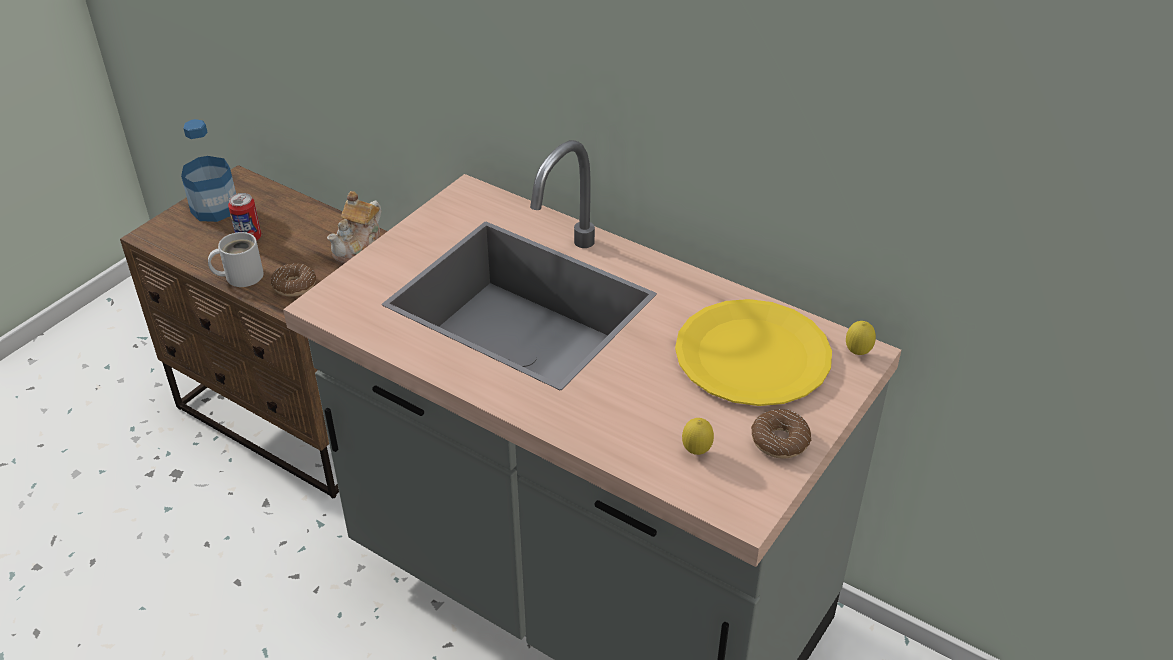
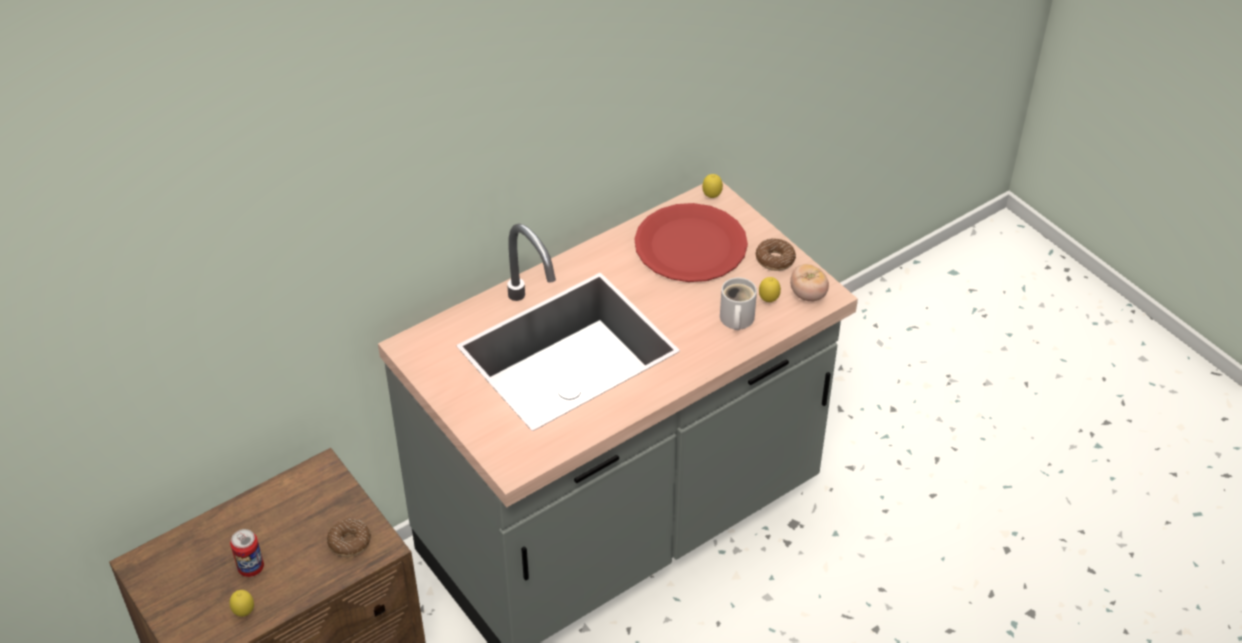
camera: 70 degrees left, 5 degrees up
(197, 249) = (244, 613): none -> lemon
(214, 208) = (179, 590): bottle -> none
(240, 275) = (309, 582): white mug -> white mug (735, 320)
(359, 247) = (320, 485): teapot -> none
(732, 490) = (808, 295): none -> tomato
(753, 355) = (690, 245): yellow plate -> red plate

